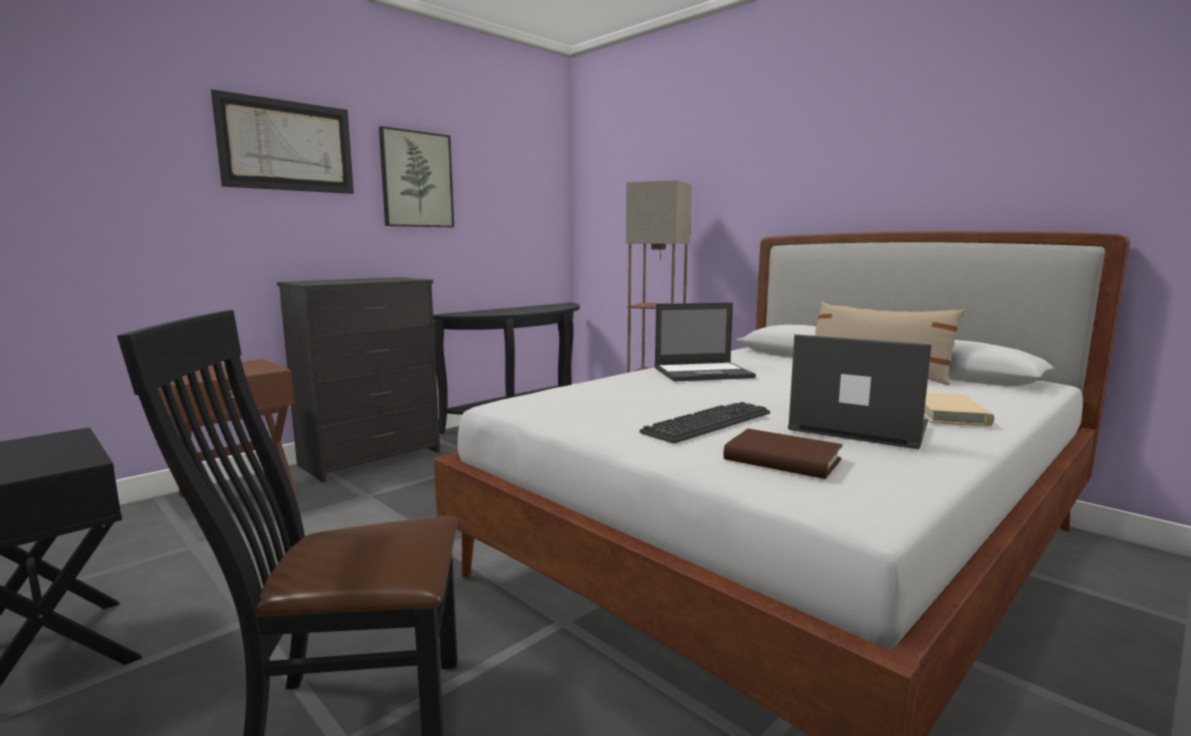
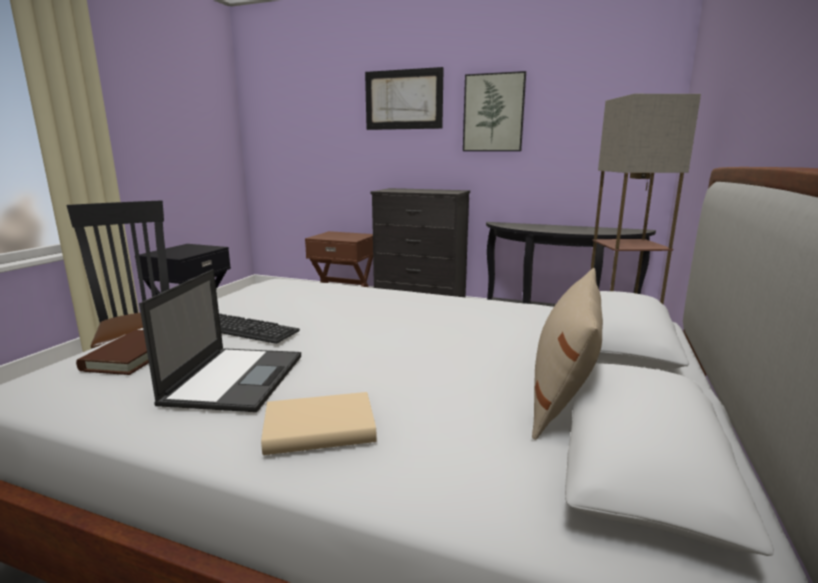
camera: 65 degrees right, 5 degrees up
(704, 372) = (426, 309): laptop -> none

